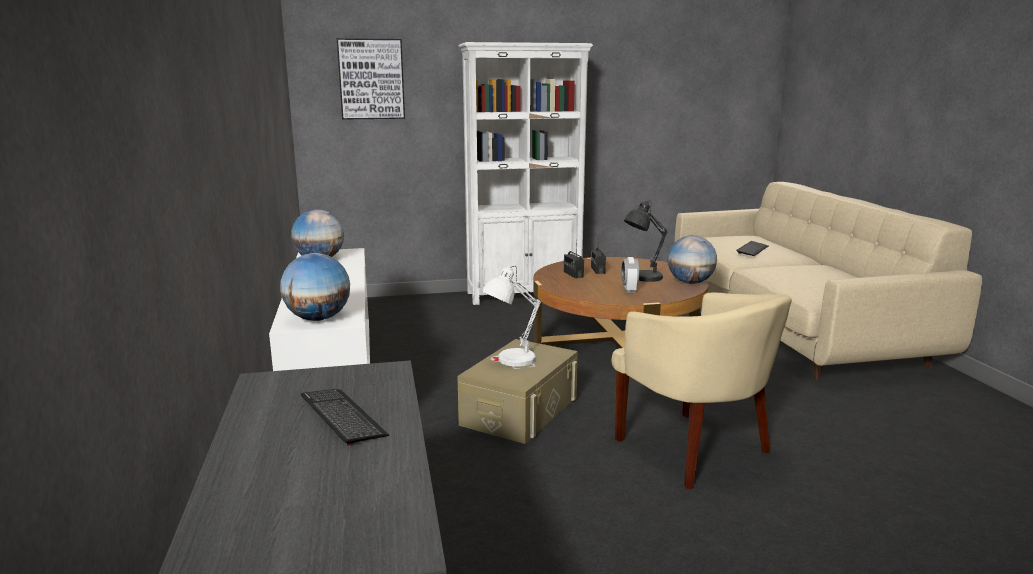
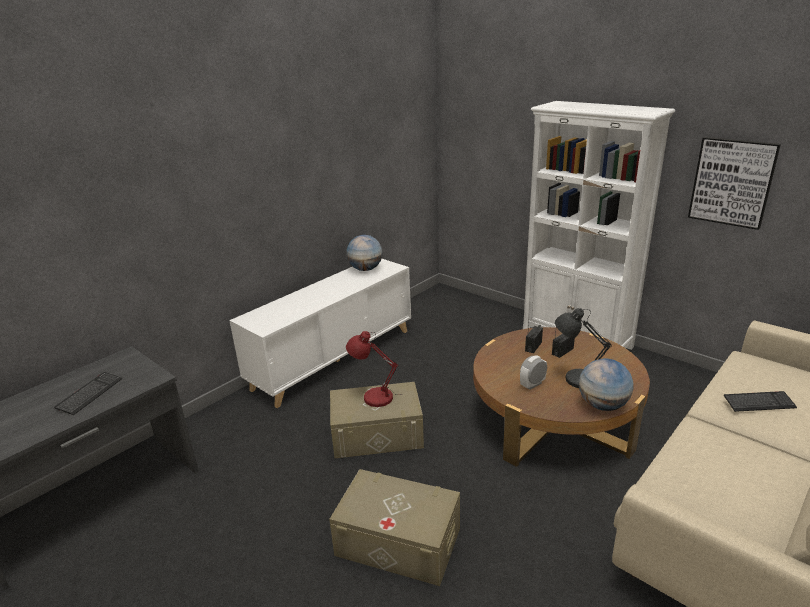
camera: 55 degrees right, 10 degrees up
(318, 319) = (261, 320): globe -> none
(371, 79) = (487, 126): picture -> picture (732, 182)
(512, 360) = (374, 397): white table lamp -> red table lamp
(694, 450) = (398, 541): beige armchair -> beige storage box

